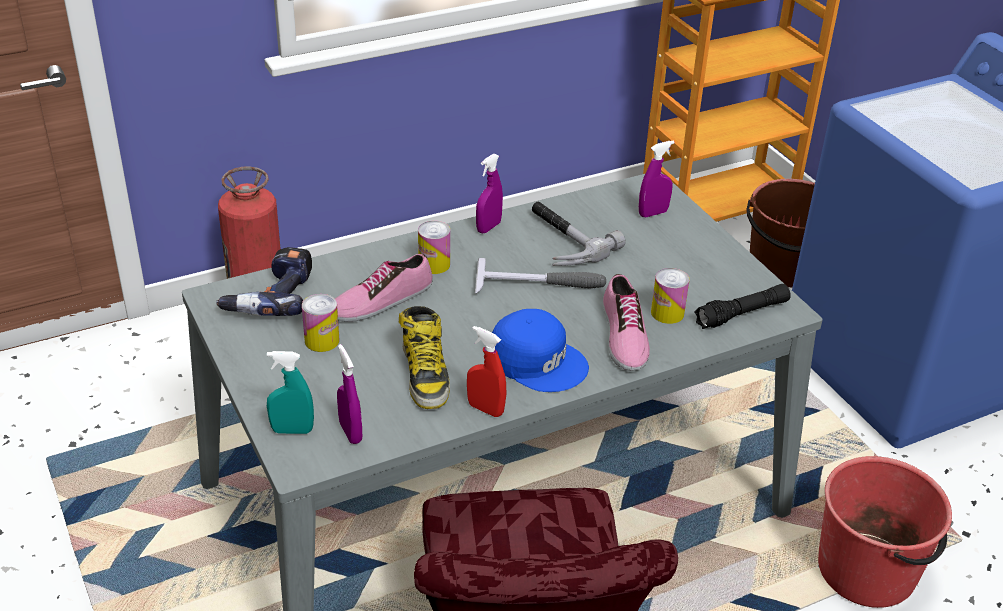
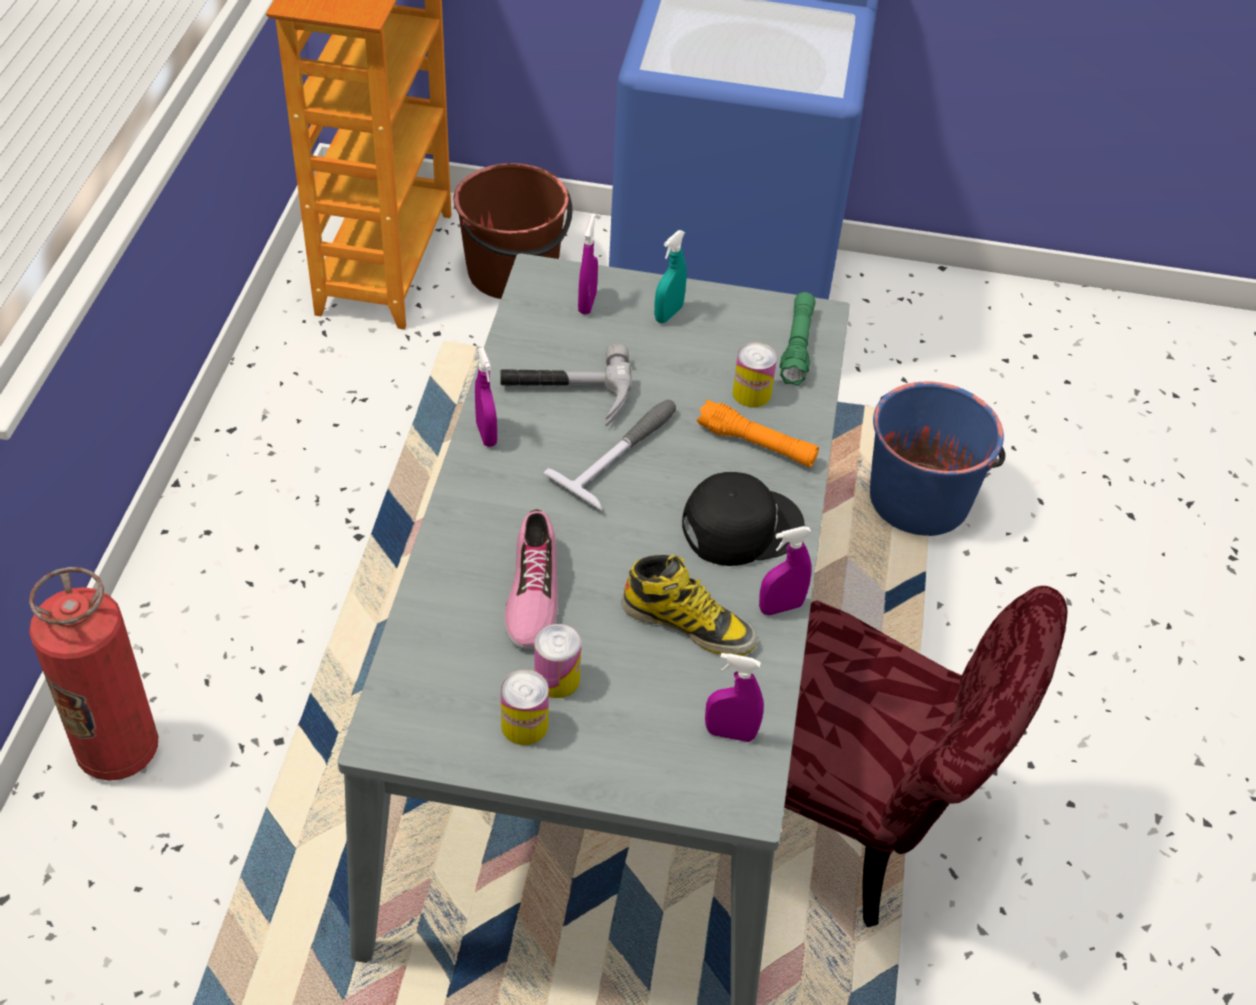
camera: 55 degrees left, 10 degrees up
(270, 296) = (432, 683): power drill -> none
(292, 430) = (687, 781): turquoise spray bottle -> turquoise spray bottle (668, 314)
(434, 264) = (509, 514): can -> can (524, 725)
(485, 409) = (781, 607): red spray bottle -> purple spray bottle
(538, 360) = (740, 526): blue cap -> black cap
(622, 335) = (757, 444): shoe -> orange flashlight
(742, 314) = (797, 346): black flashlight -> green flashlight
(868, 570) = (920, 498): red bucket -> blue bucket

